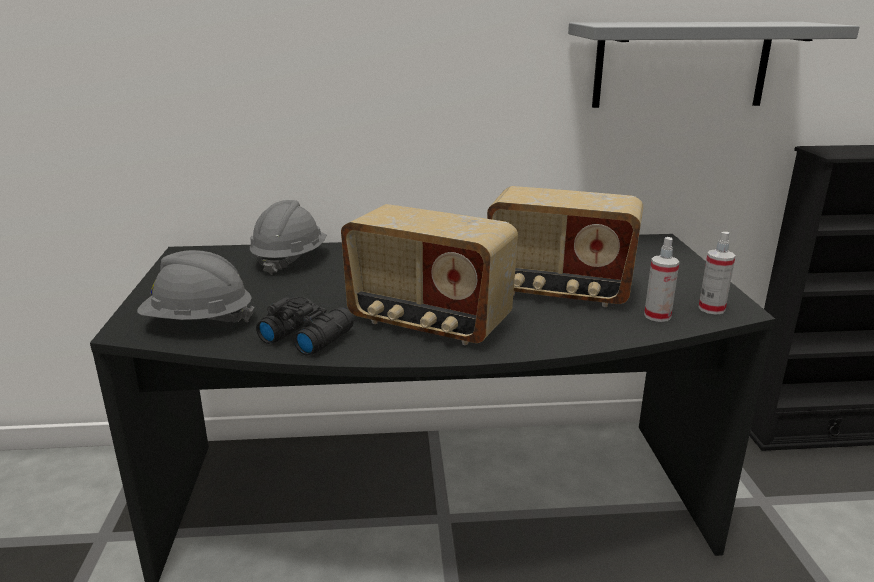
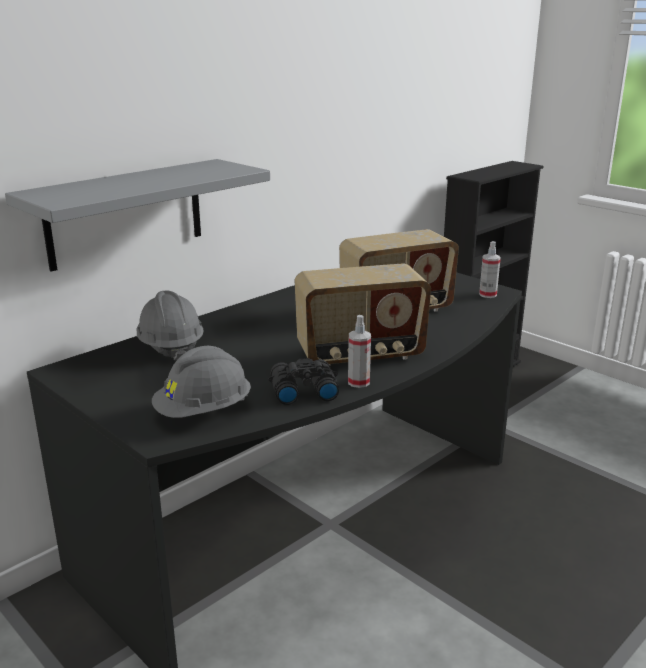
camera: 40 degrees left, 0 degrees up
(657, 316) = (470, 307): spray bottle -> spray bottle (358, 382)
(681, 65) = (384, 128): grey shelf -> grey shelf (126, 213)

